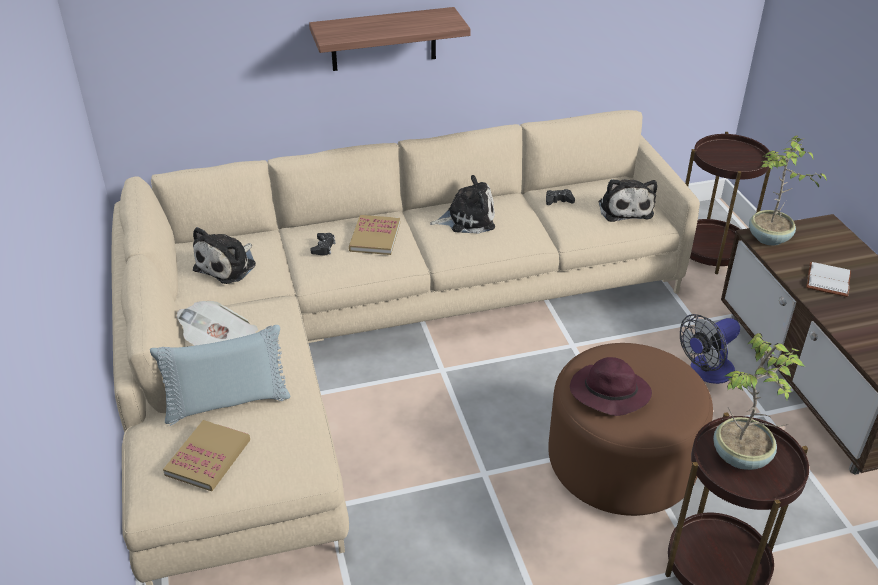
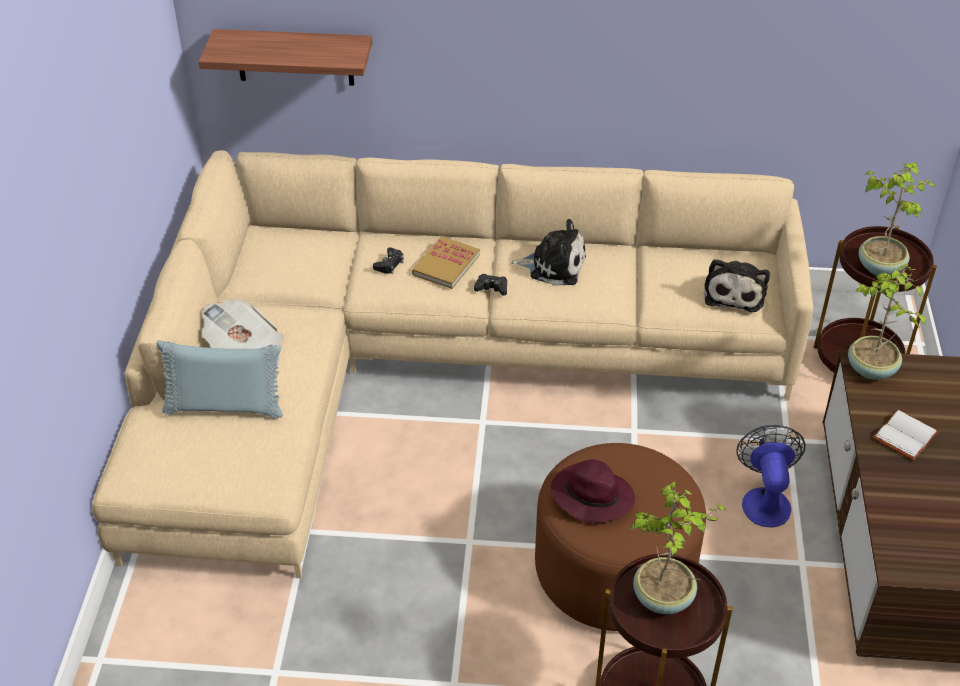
camera: 20 degrees right, 5 degrees up
(208, 457) = (185, 455): book -> none
(228, 266) = (288, 263): plush toy -> none
(383, 39) = (498, 54): shelf -> shelf (294, 57)
(558, 201) = (665, 266): black game controller -> black game controller (492, 288)
(706, 372) = (764, 499): fan -> fan turned 105 degrees clockwise
(732, 162) = (880, 267): none -> potted plant

